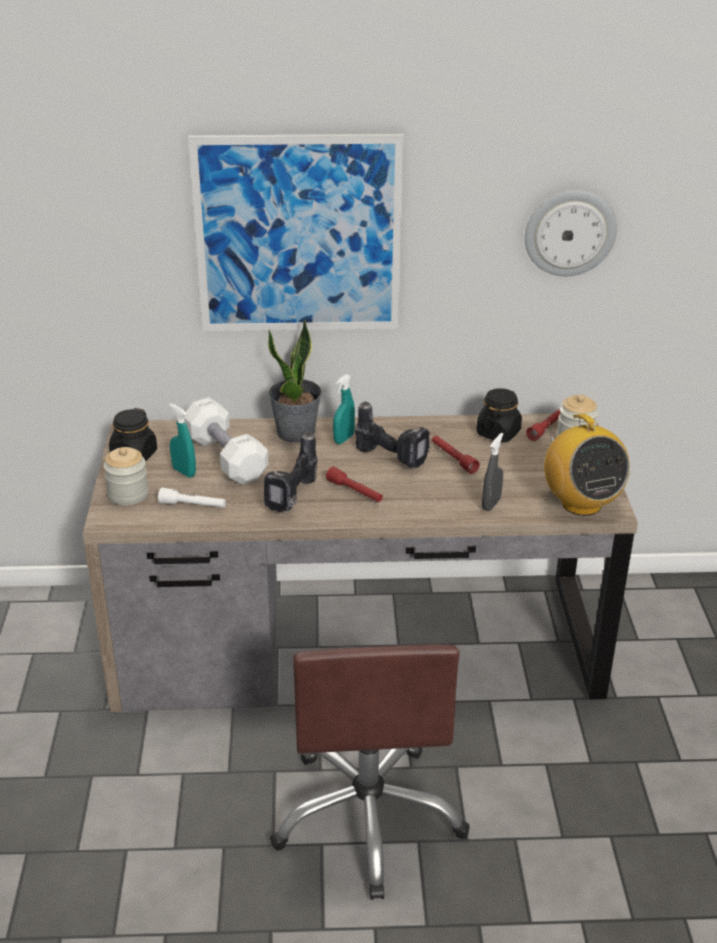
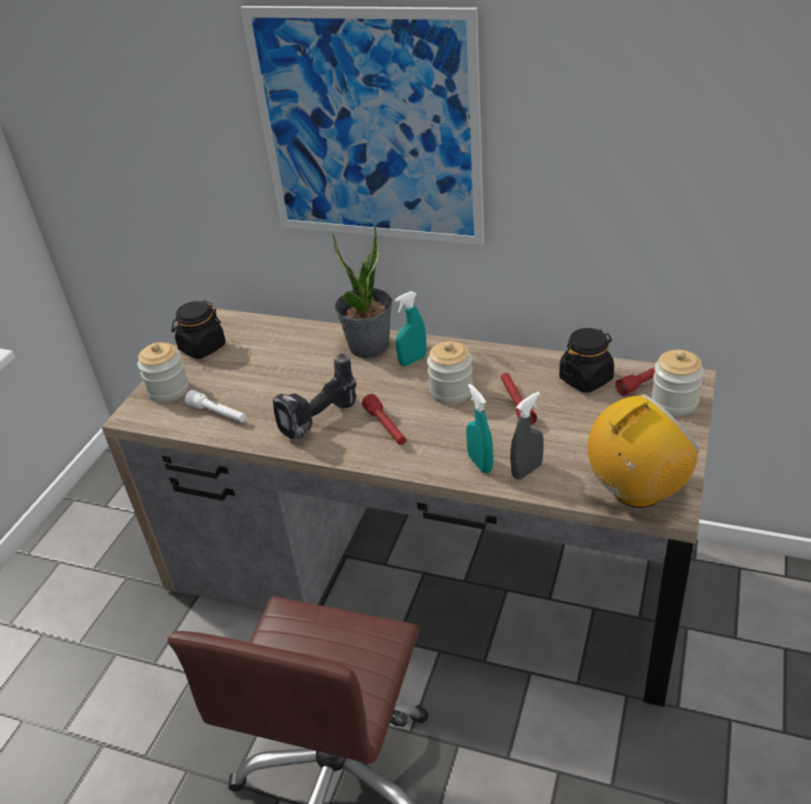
camera: 25 degrees right, 5 degrees up
(184, 472) = (235, 374): turquoise spray bottle -> turquoise spray bottle (480, 463)
(226, 457) = (283, 364): white dumbbell -> none
(393, 457) = (451, 391): power drill -> jar
(570, 232) = (691, 145): wall clock -> none
(581, 504) = (636, 491): radio -> radio turned 120 degrees counterclockwise

